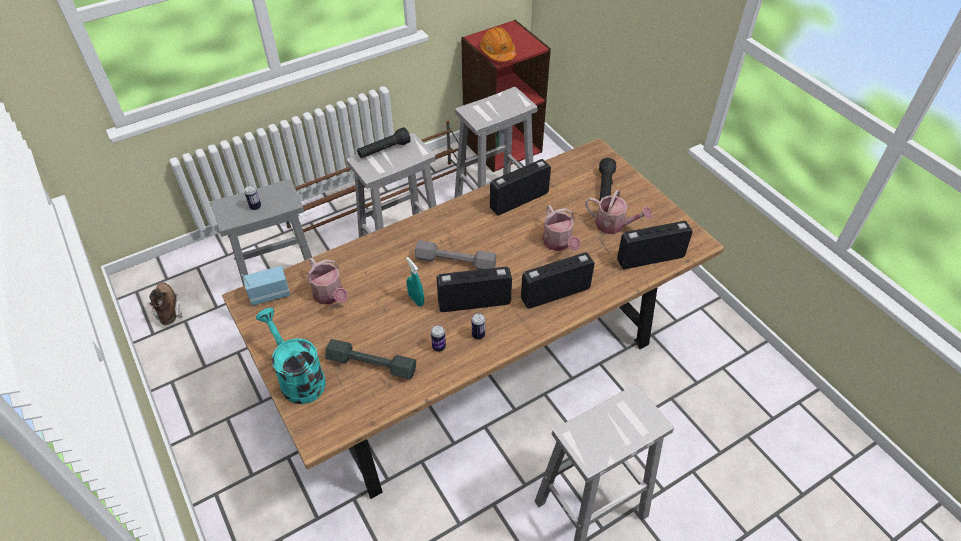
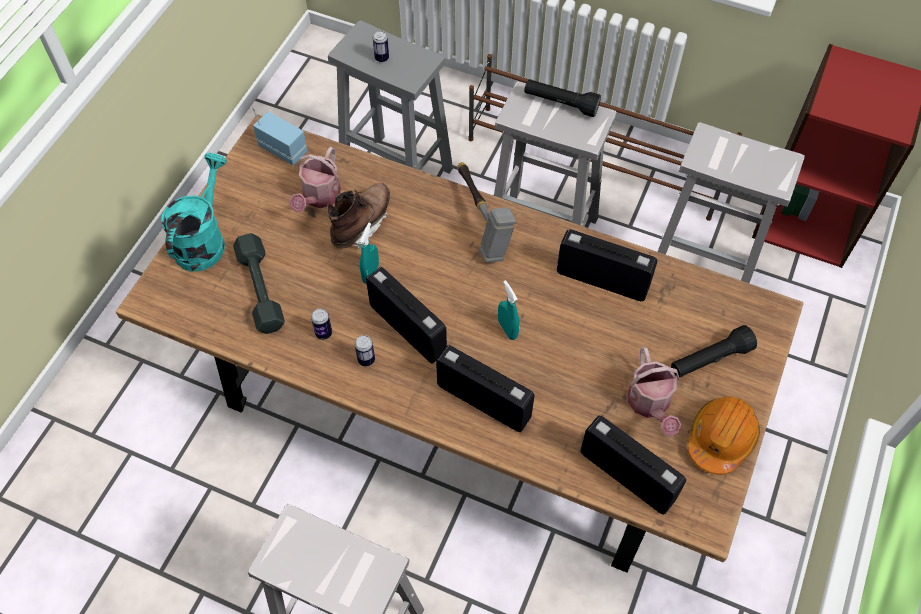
camera: 55 degrees right, 10 degrees up
(168, 309) = (309, 95): brown boot -> brown boot (361, 224)
(429, 228) = (481, 221): none -> hammer
(455, 261) = (453, 275): grey dumbbell -> none
(498, 53) = (839, 98): orange hard hat -> orange hard hat (721, 438)
(515, 257) = (507, 329): none -> turquoise spray bottle
(559, 244) = (566, 361): watering can -> none

